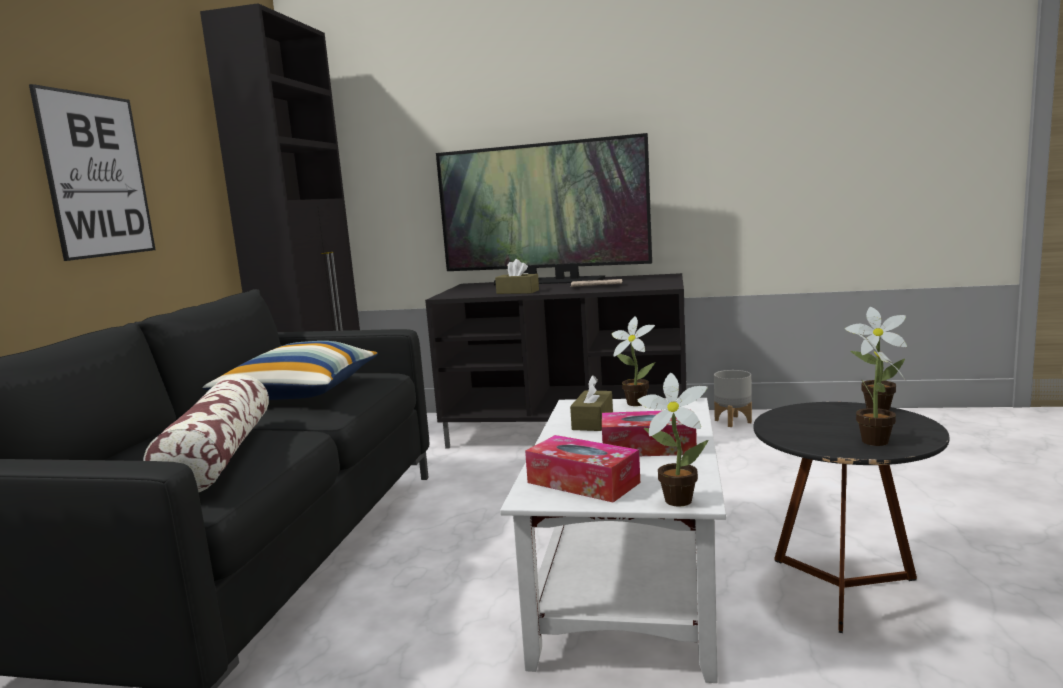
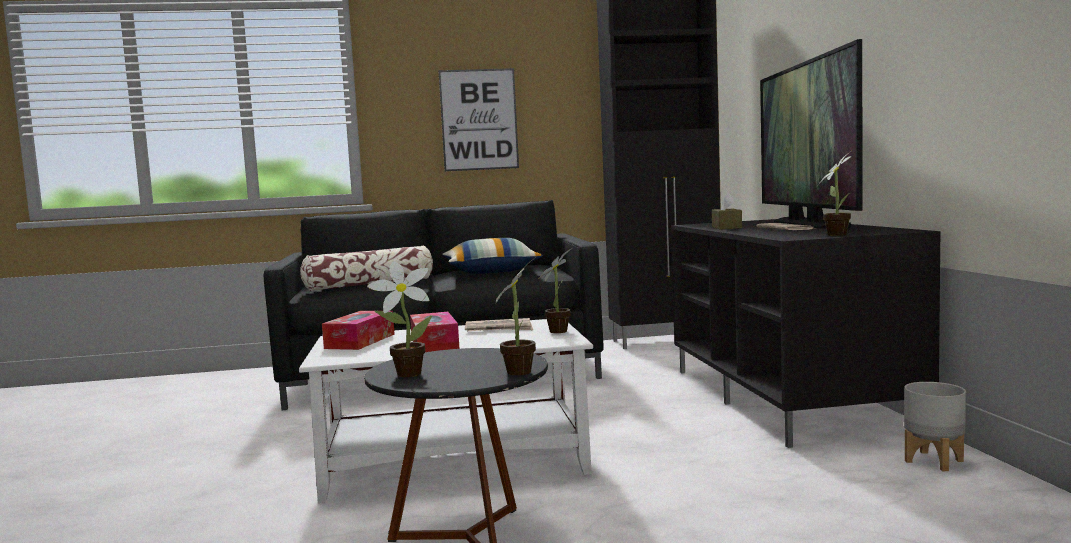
camera: 70 degrees right, 5 degrees down
(592, 421) = (499, 329): brown tissue box -> newspaper
(674, 499) = (325, 357): potted plant -> potted plant (837, 234)

